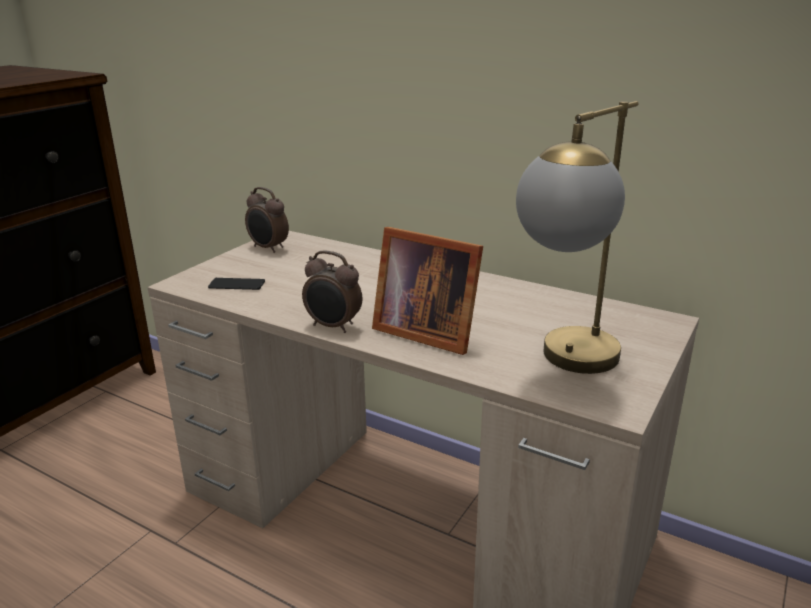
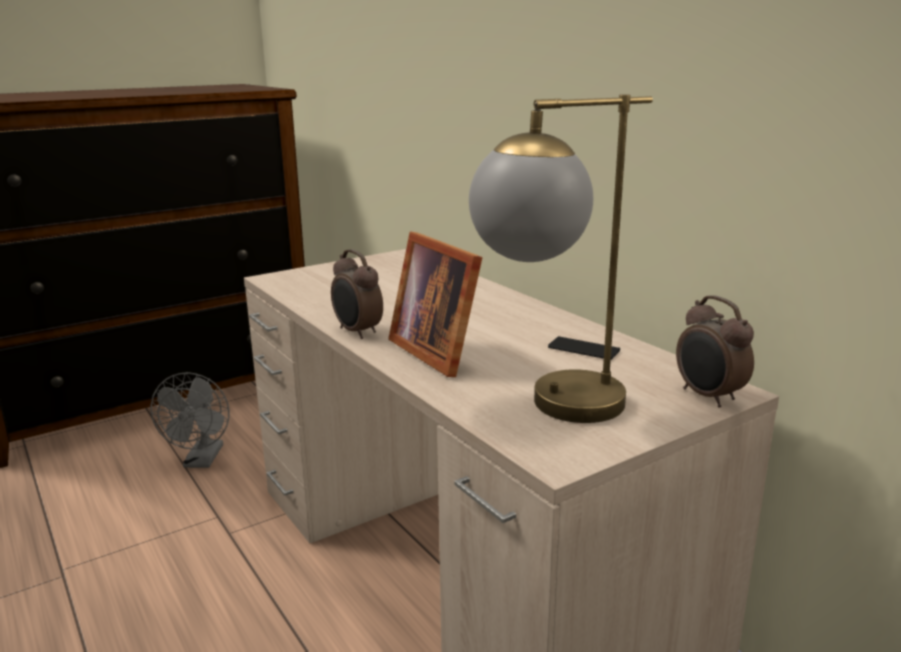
camera: 25 degrees right, 5 degrees down
(91, 479) = (202, 461): none -> grey fan
(237, 284) = (316, 286): phone -> phone (583, 349)
(268, 248) = (378, 262): alarm clock -> alarm clock (708, 397)

